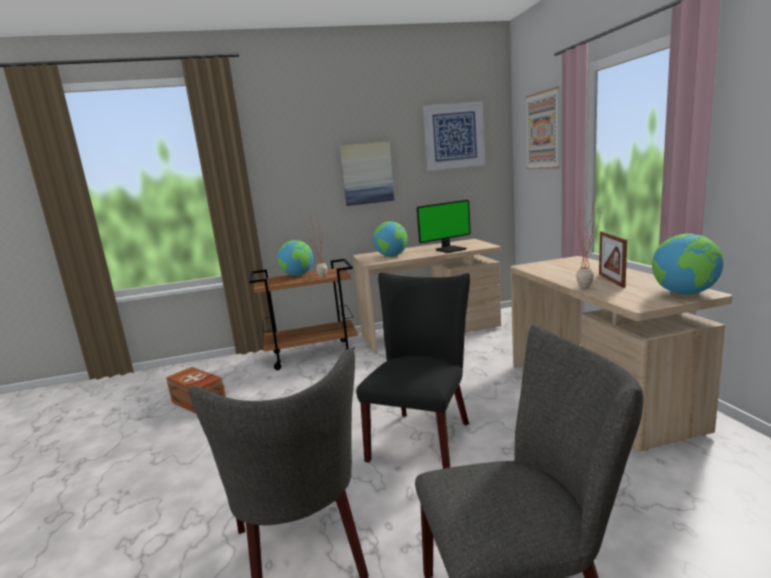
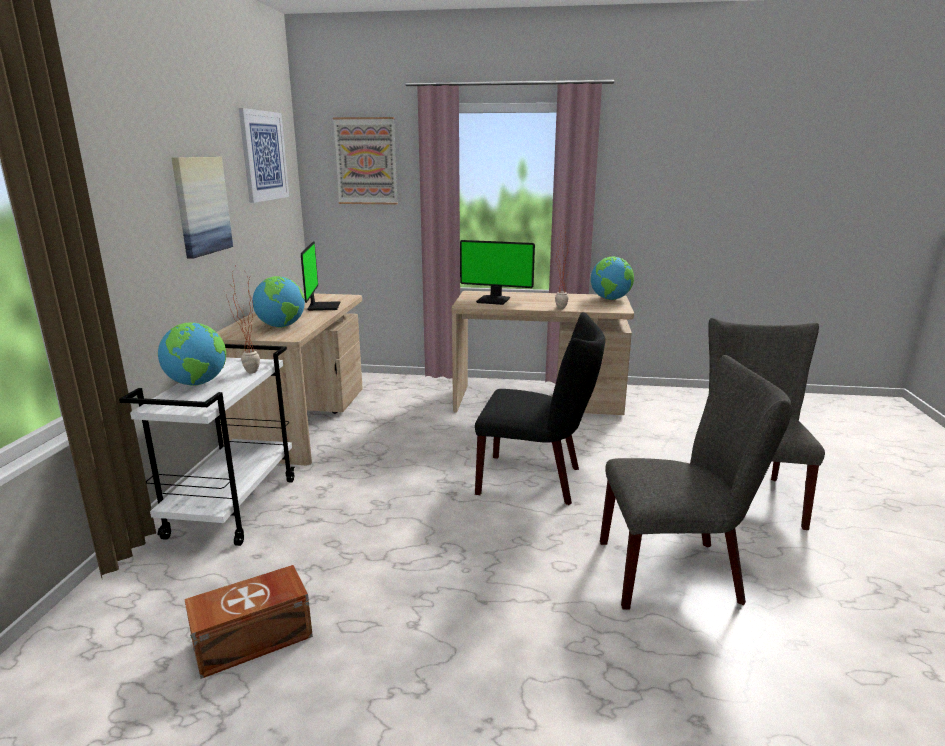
camera: 70 degrees left, 5 degrees up
(313, 354) = (233, 506): brown cart -> white cart
(423, 437) = (536, 480): black chair -> black chair turned 150 degrees clockwise
(562, 268) = (494, 300): none -> monitor
(611, 280) = (554, 301): picture frame -> none

